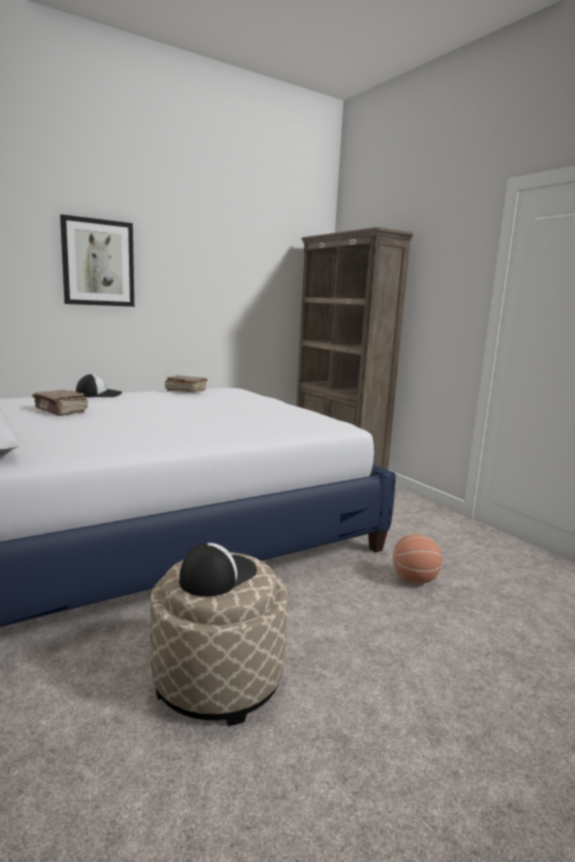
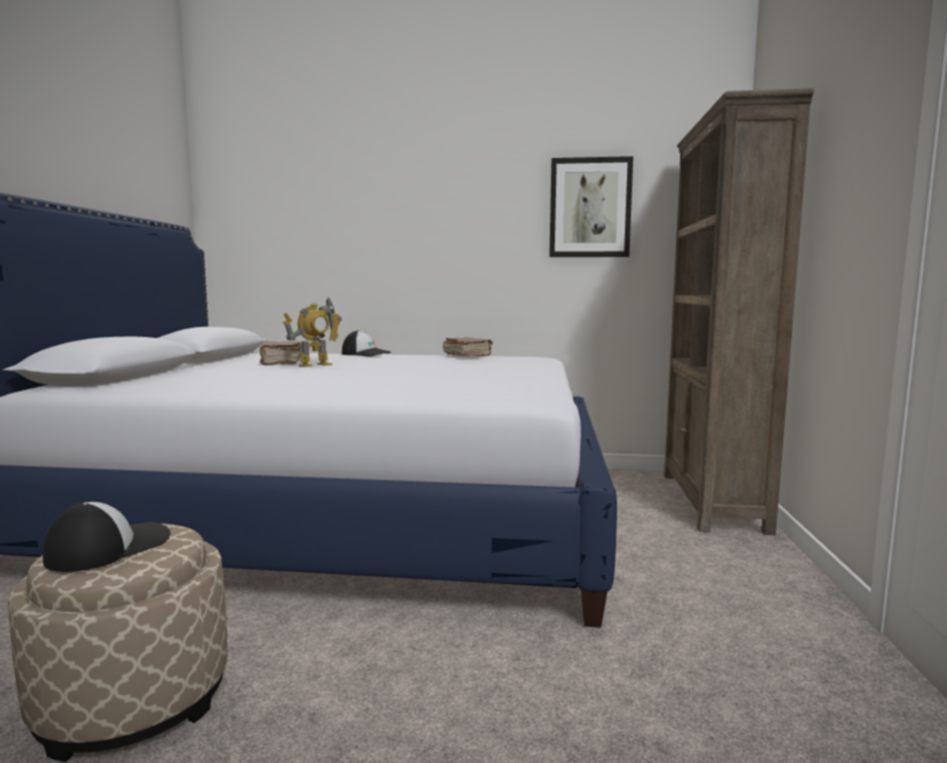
camera: 40 degrees right, 5 degrees down
(98, 263) = (398, 209): picture -> picture (590, 208)
(105, 411) = (315, 365): none -> toy robot
(217, 576) = (108, 548): cap -> cap turned 45 degrees counterclockwise
(414, 580) = (581, 692): basketball -> none

